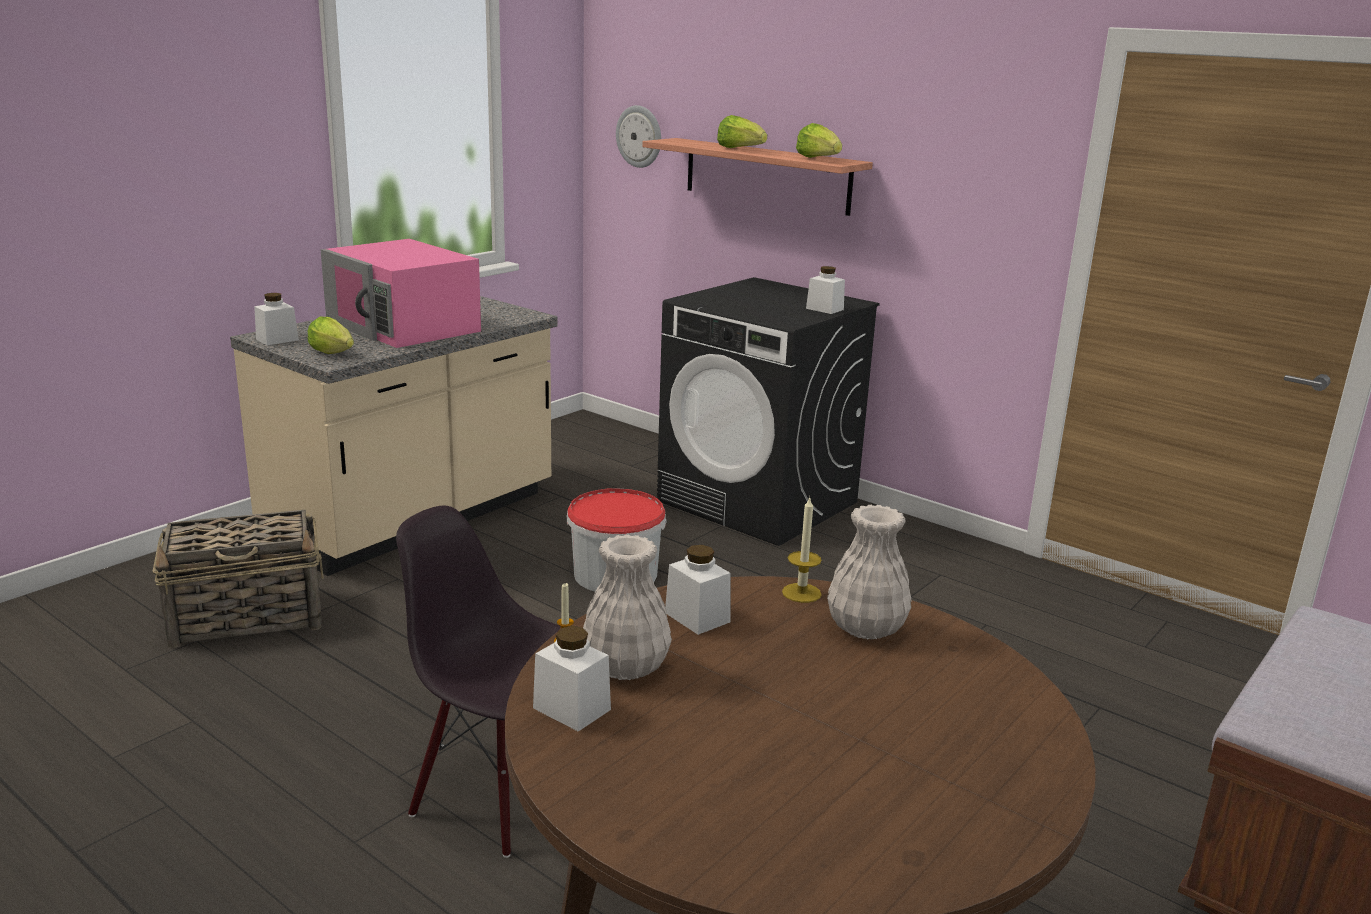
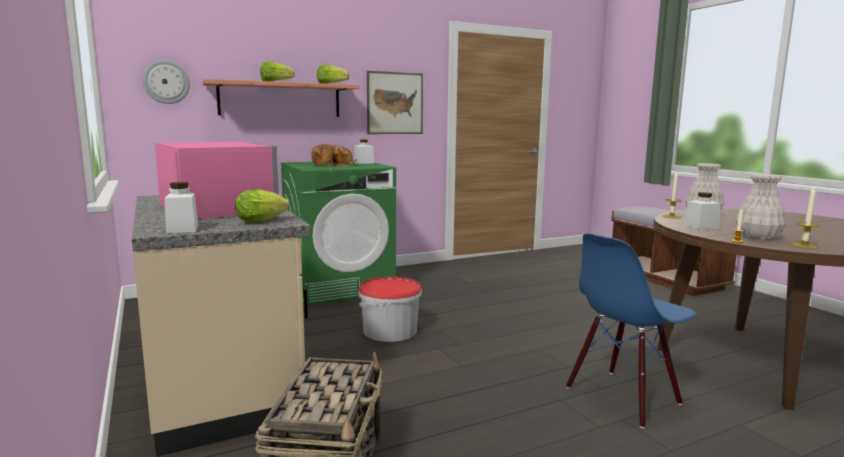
camera: 65 degrees left, 10 degrees down
(404, 326) = (217, 208): pink microwave -> pink microwave turned 105 degrees counterclockwise
(503, 795) = (623, 397): black chair -> blue chair
(572, 709) = (804, 245): white jar -> candle
(759, 502) = (339, 286): black washing machine -> green washing machine
(762, 300) = (333, 164): none -> bread
(955, 204) = (395, 103): none -> picture

